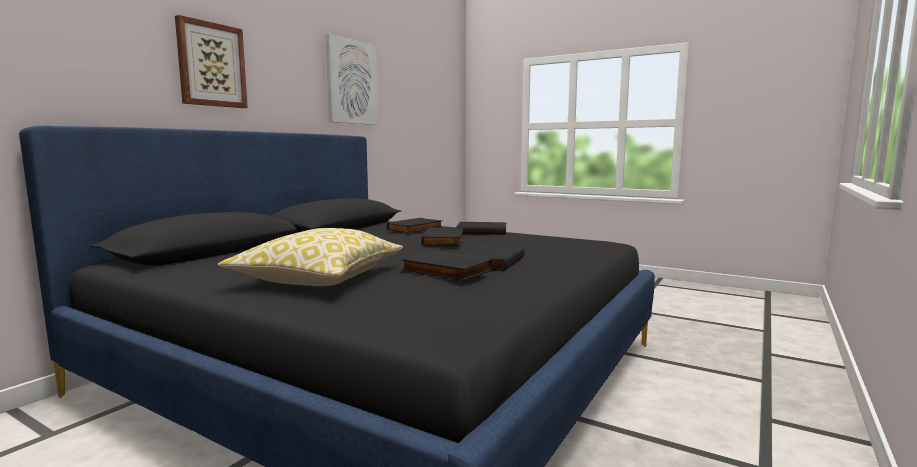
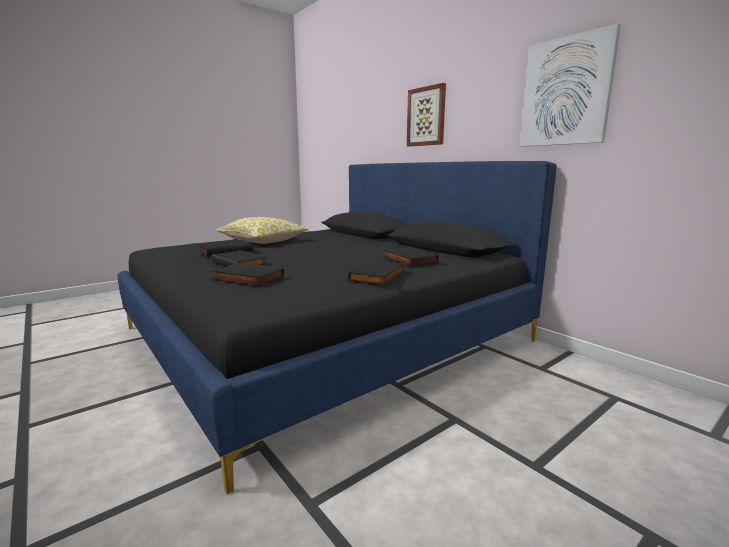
camera: 110 degrees right, 5 degrees up
(445, 240) = (330, 260): black book -> black book (247, 278)

